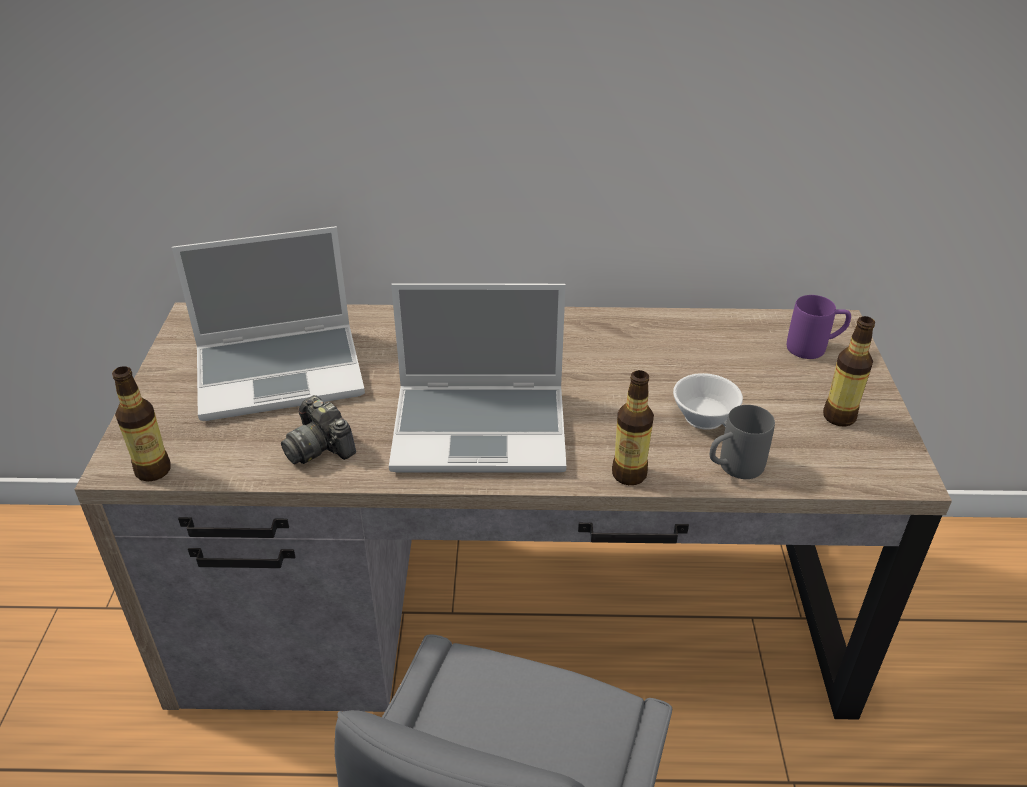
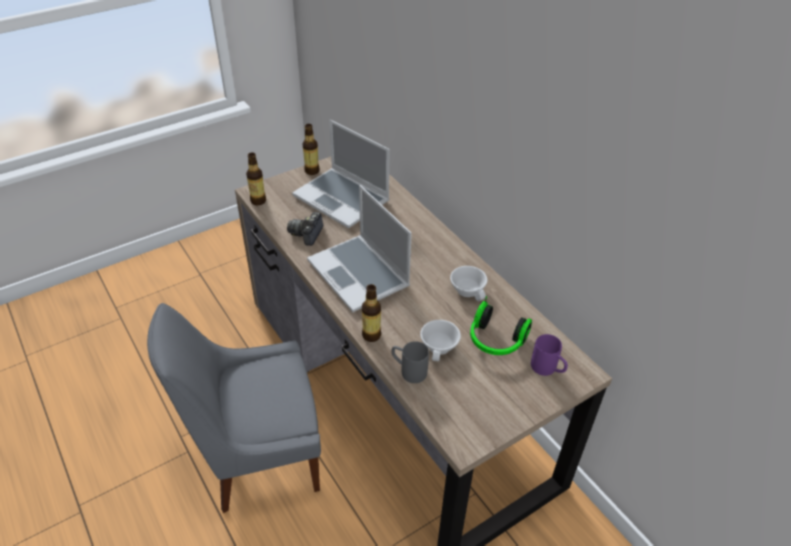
camera: 55 degrees right, 5 degrees up
(616, 343) = (469, 290): none -> white cup
(733, 365) = (495, 341): none -> headphones
(839, 417) = (490, 400): bottle -> bottle (312, 171)

